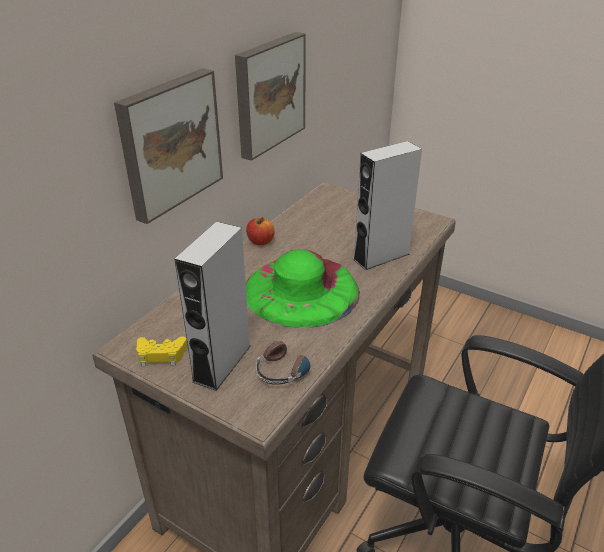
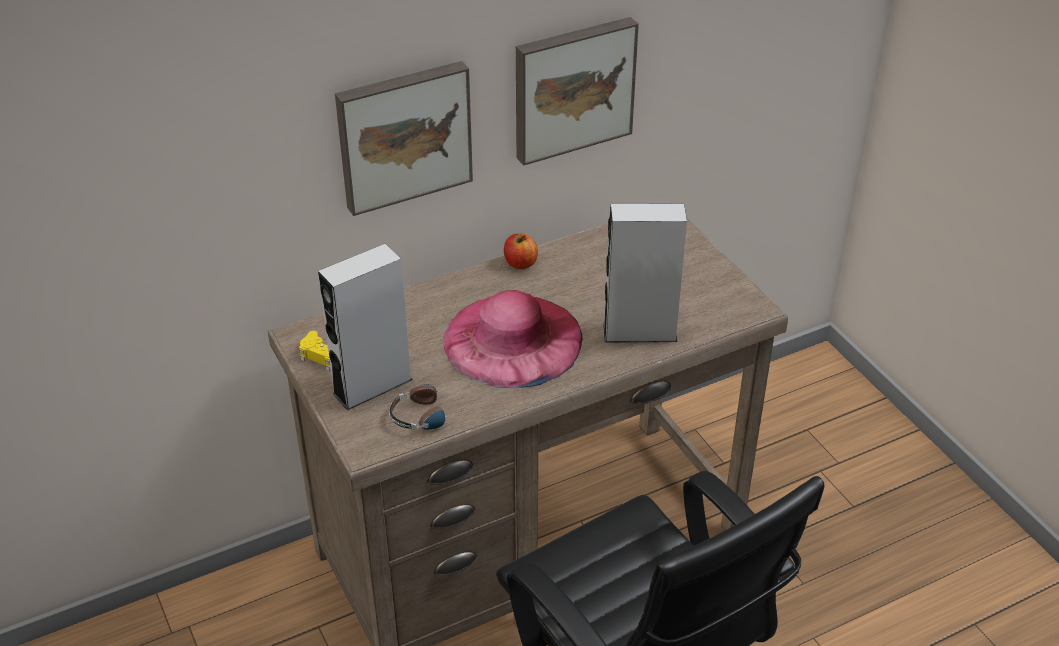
camera: 30 degrees right, 5 degrees up
(301, 290) = (513, 339): green hat -> pink hat

